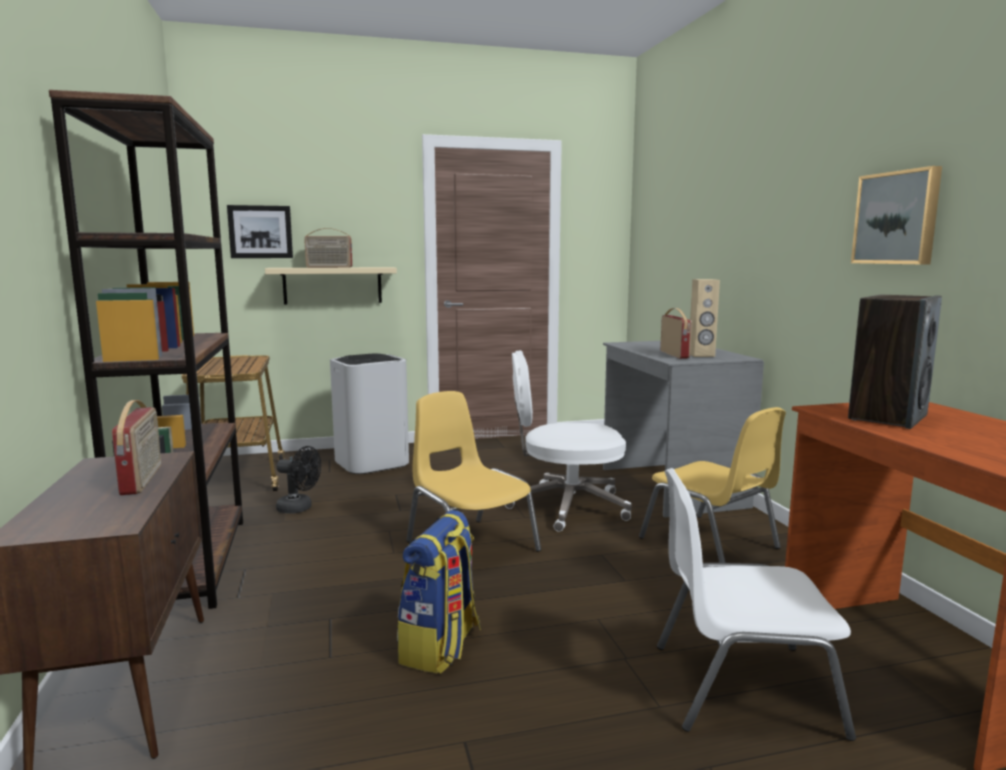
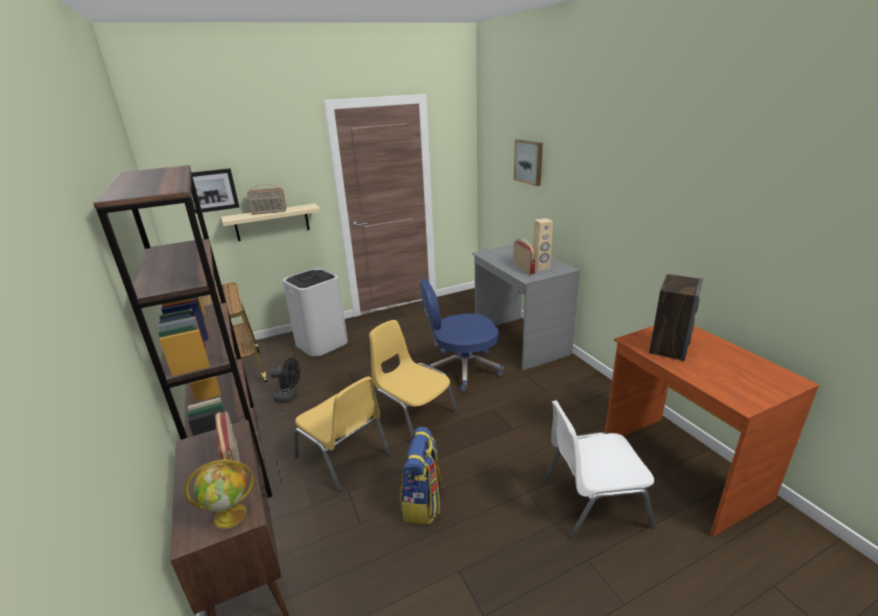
camera: 10 degrees left, 15 degrees up
(97, 520) = (231, 515): none -> globe
(566, 507) = (462, 369): white office chair -> blue office chair
(711, 544) = (554, 390): yellow chair -> yellow chair (344, 456)
(897, 218) = (672, 206): picture -> picture (529, 162)

